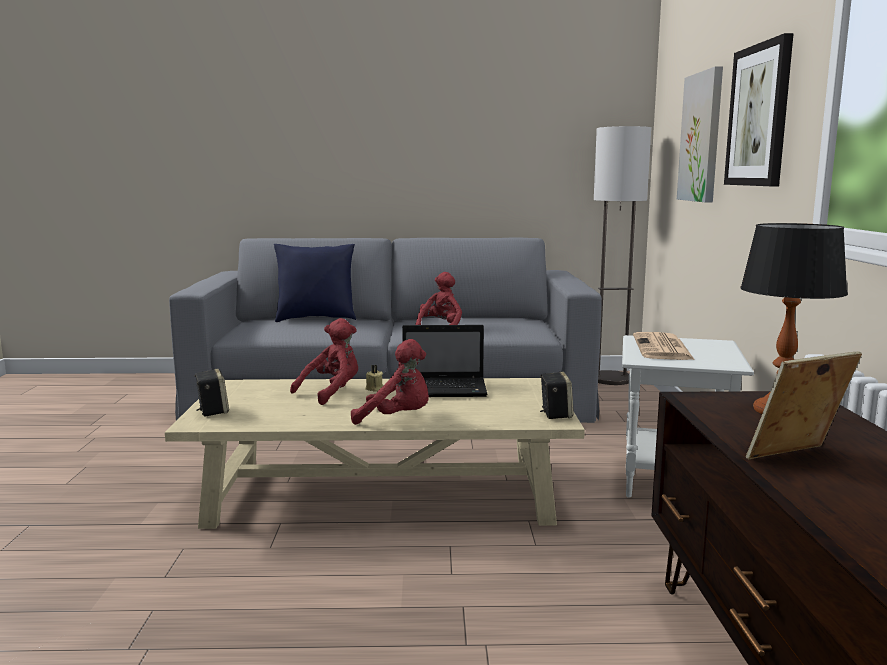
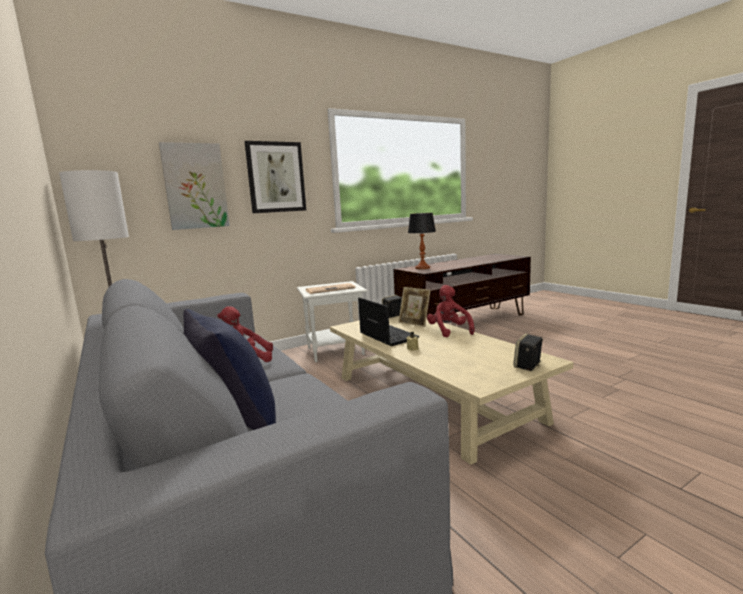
camera: 120 degrees left, 0 degrees up
(332, 392) = (438, 354): red plush toy -> none
(796, 458) = (459, 265): picture frame -> picture frame (414, 323)

